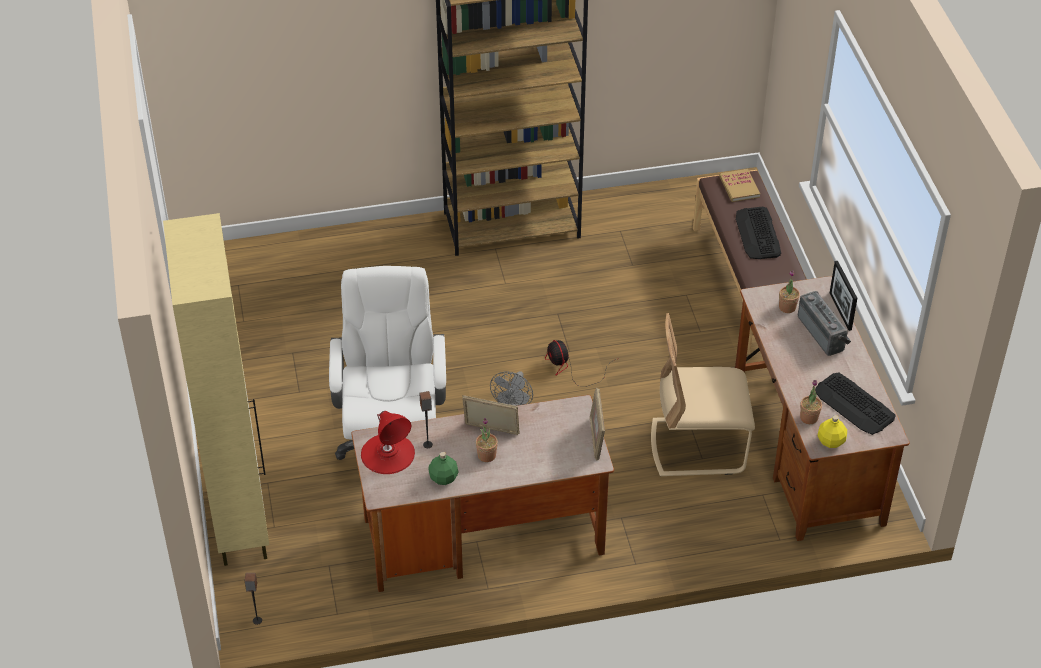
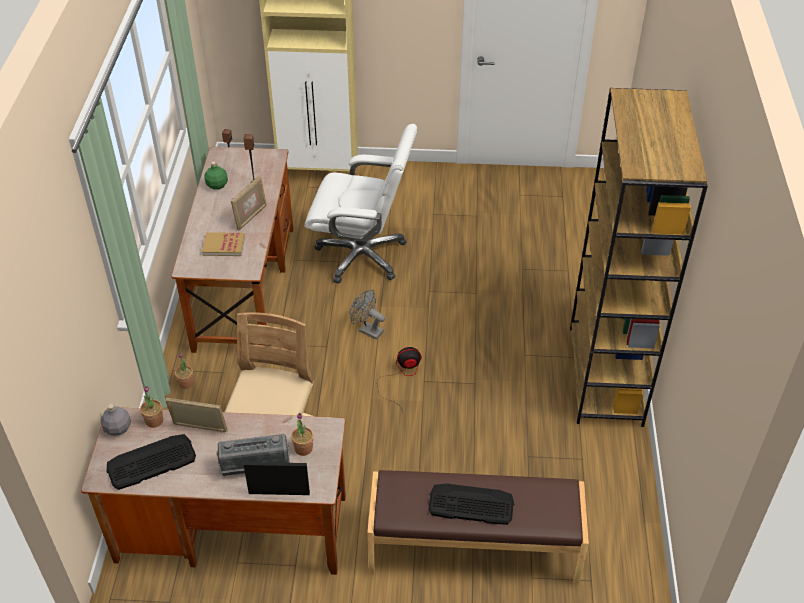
camera: 105 degrees right, 0 degrees up
(388, 453) = (256, 162): red table lamp -> none
(486, 455) = (226, 210): potted plant -> potted plant (186, 383)
(596, 439) = (209, 273): picture frame -> picture frame (200, 429)
(739, 187) = (553, 510): book -> book (223, 245)
(830, 442) = (117, 428): yellow bottle -> grey bottle

